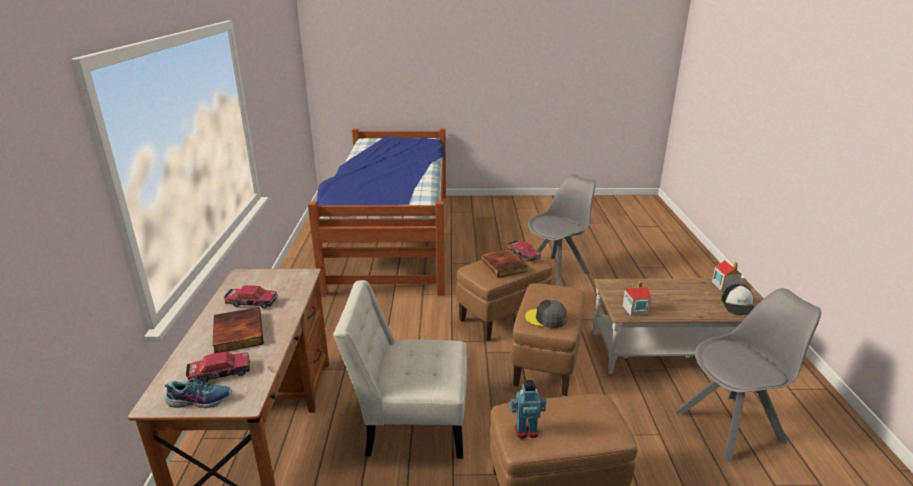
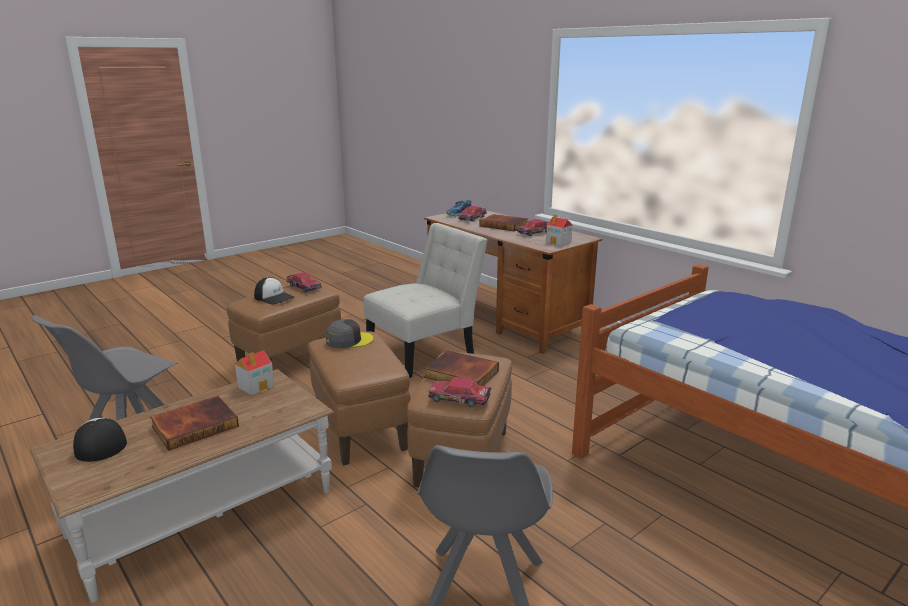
camera: 140 degrees right, 5 degrees down
(526, 430) = (304, 287): toy robot -> toy car
(575, 420) = (274, 297): none -> cap
(679, 296) = (195, 425): none -> book
(724, 285) = (112, 475): toy house -> toy house (558, 242)

